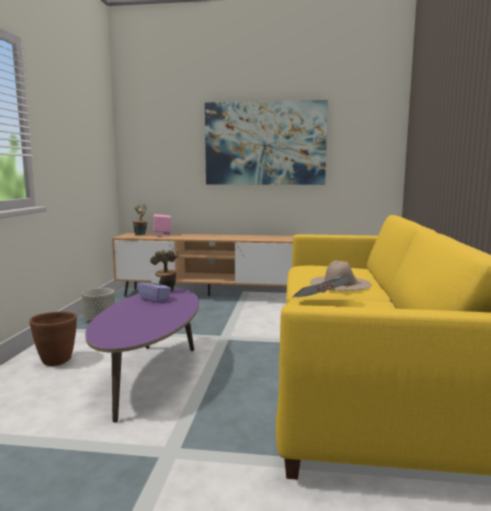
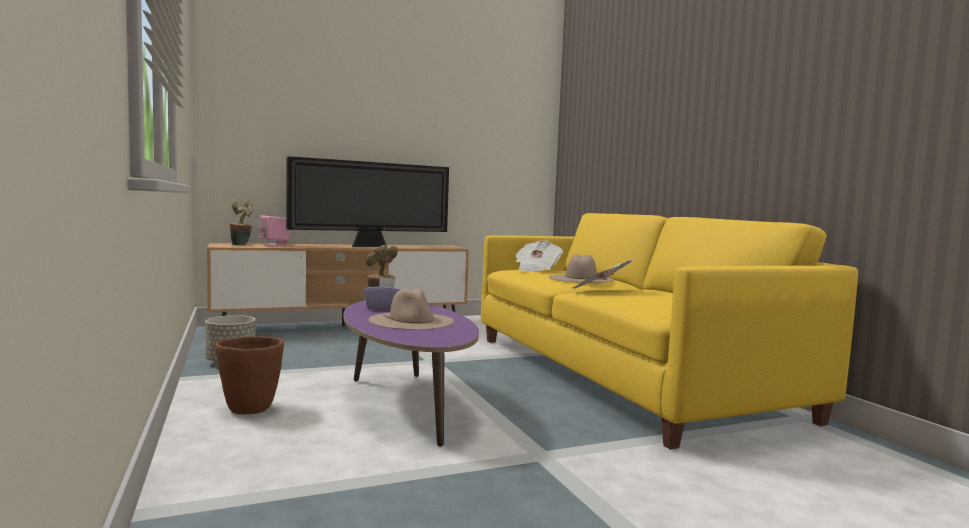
camera: 30 degrees left, 5 degrees down
(144, 315) = (411, 321): none -> beige hat
(226, 237) = (371, 246): none -> television
(265, 143) = (410, 131): picture -> none
(326, 267) = (536, 270): none -> newspaper

